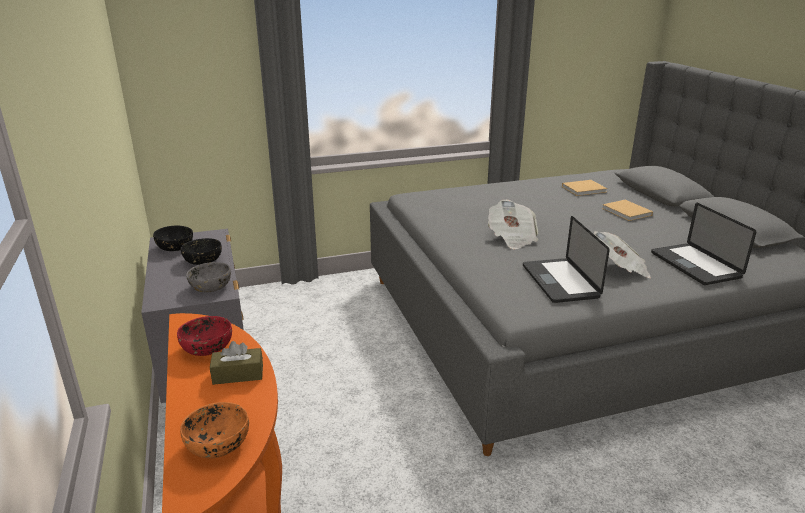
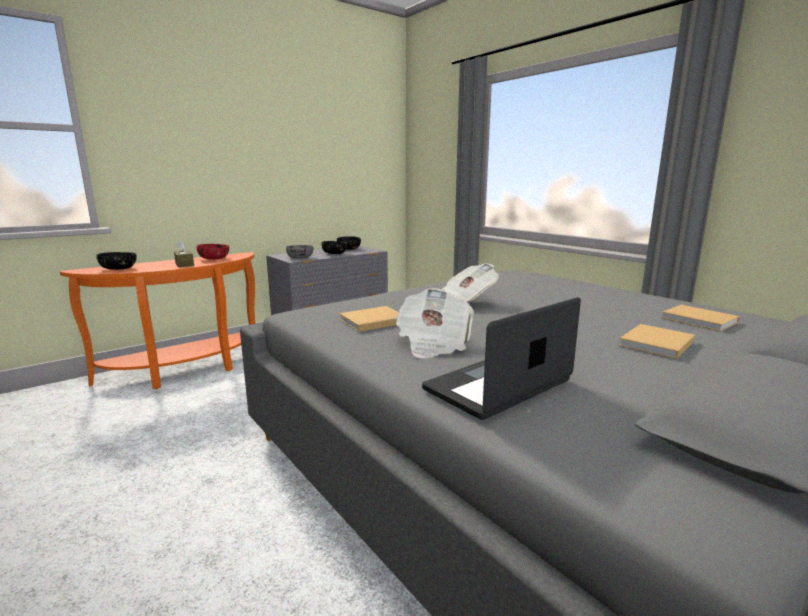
camera: 70 degrees right, 10 degrees down
(218, 444) = (119, 268): orange bowl -> black bowl
(560, 281) = (371, 321): laptop -> beige book

